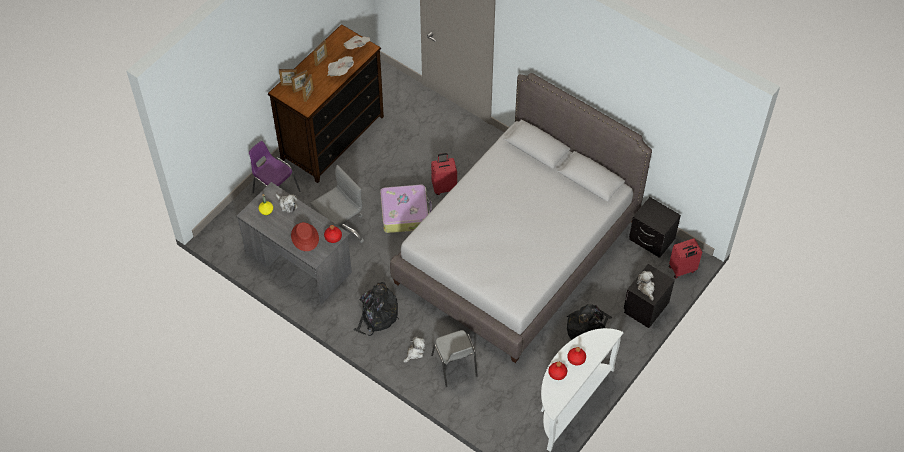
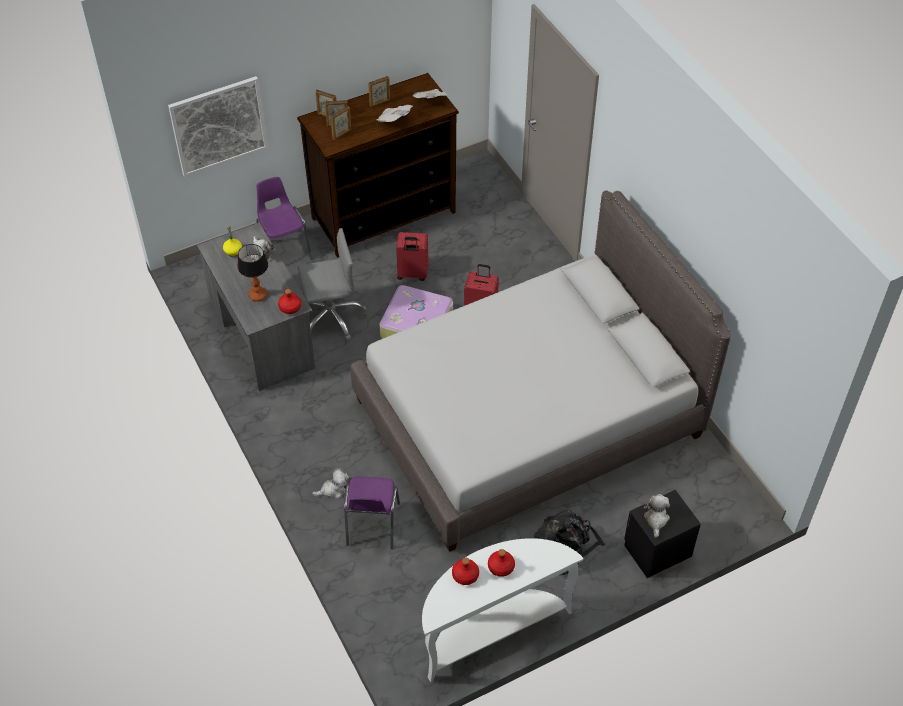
camera: 25 degrees right, 5 degrees down
(220, 122) = (218, 126): none -> picture
(305, 237) = (258, 295): red hat -> table lamp
(377, 316) = (314, 429): black backpack -> none
(455, 366) = (372, 525): grey chair -> purple chair
(651, 240) = (709, 469): black nightstand -> none
(682, 270) = (731, 522): red suitcase -> red suitcase (412, 274)

